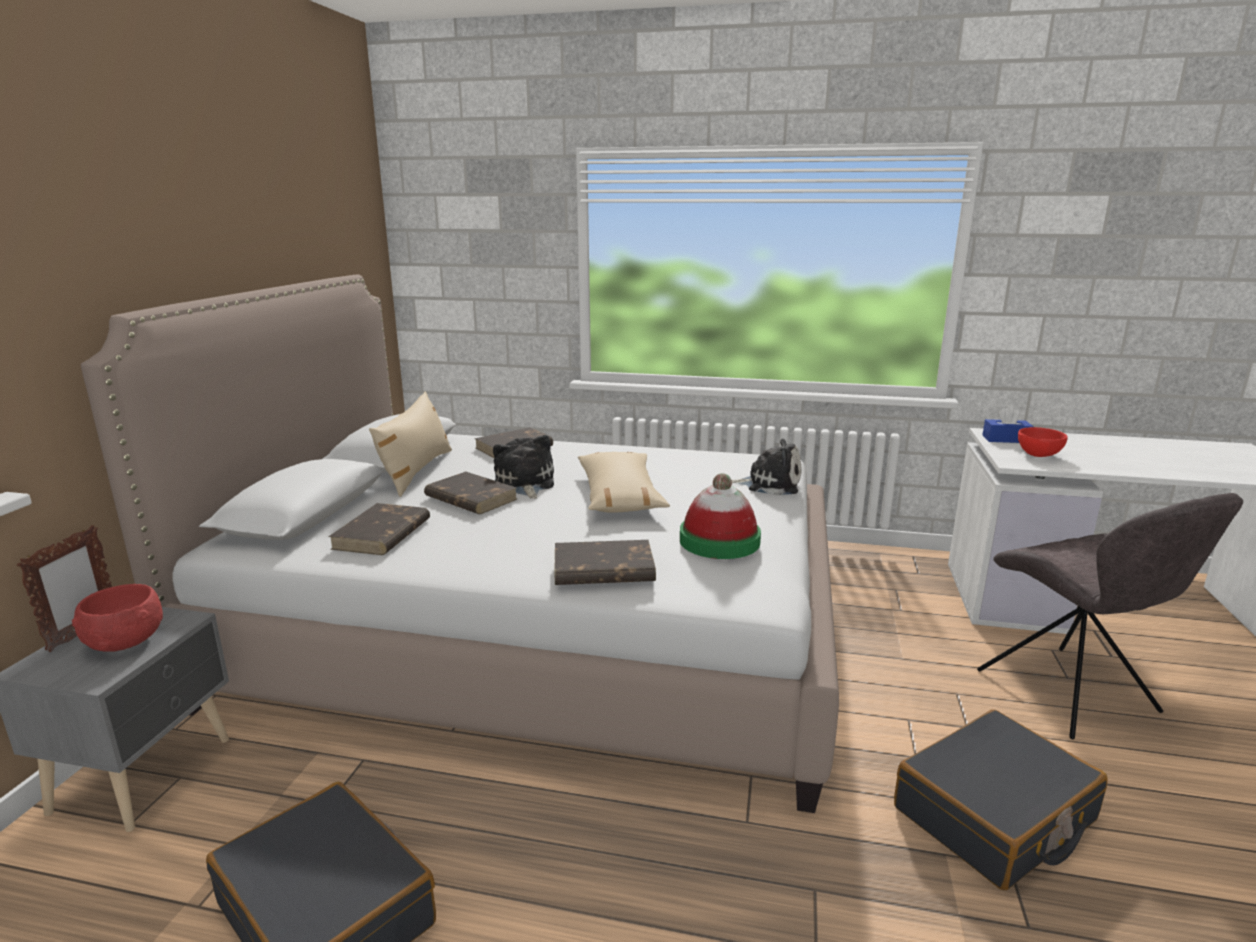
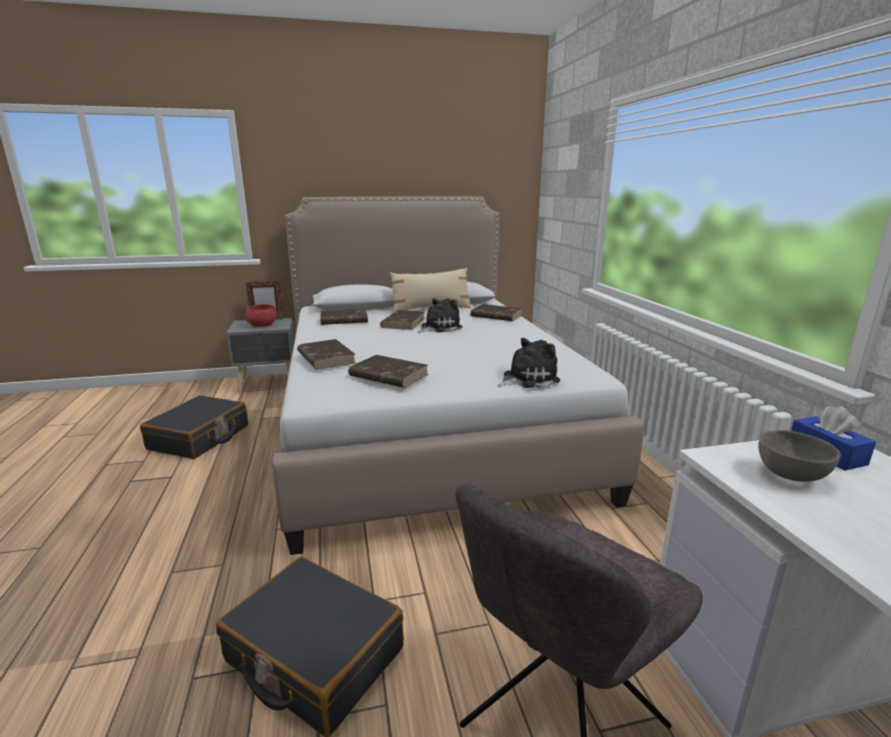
camera: 65 degrees right, 0 degrees up
(619, 496) = (446, 347): beige pillow -> none
(719, 541) = (388, 375): hat -> brown book
(770, 484) = (527, 379): plush toy -> plush toy turned 105 degrees counterclockwise
(1037, 455) = (789, 475): red bowl -> grey bowl

